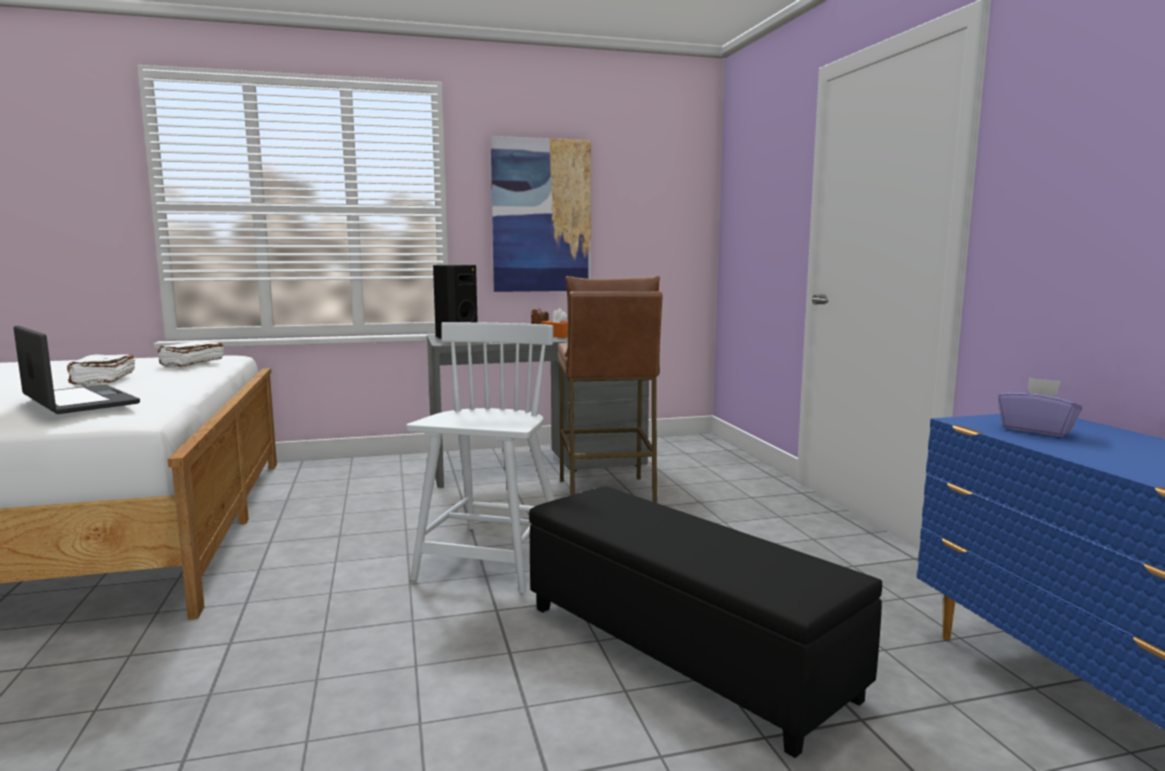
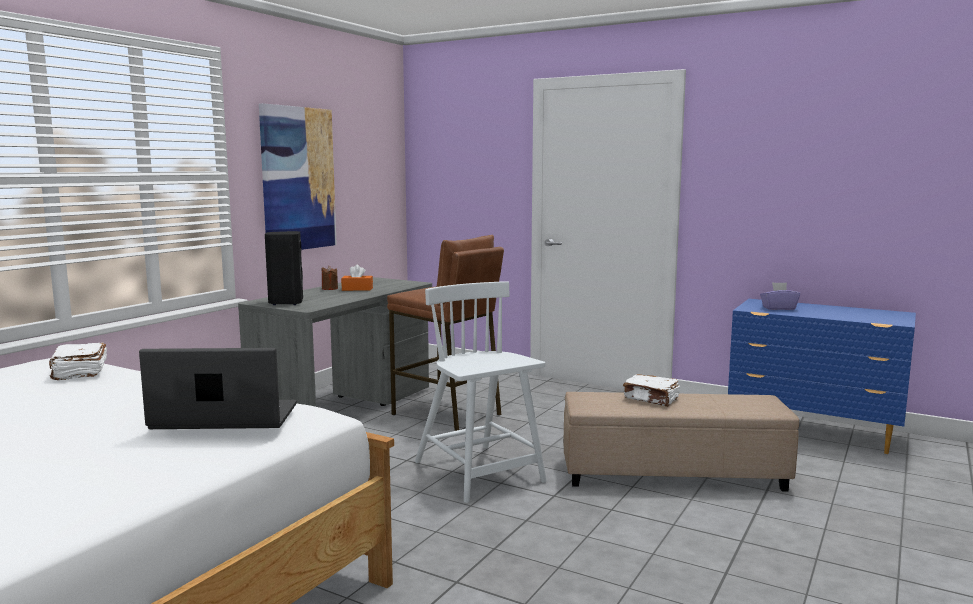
camera: 45 degrees left, 0 degrees up
(102, 379) = (78, 405): white book -> white book (651, 399)
(683, 649) = (672, 473): black ottoman -> beige ottoman

